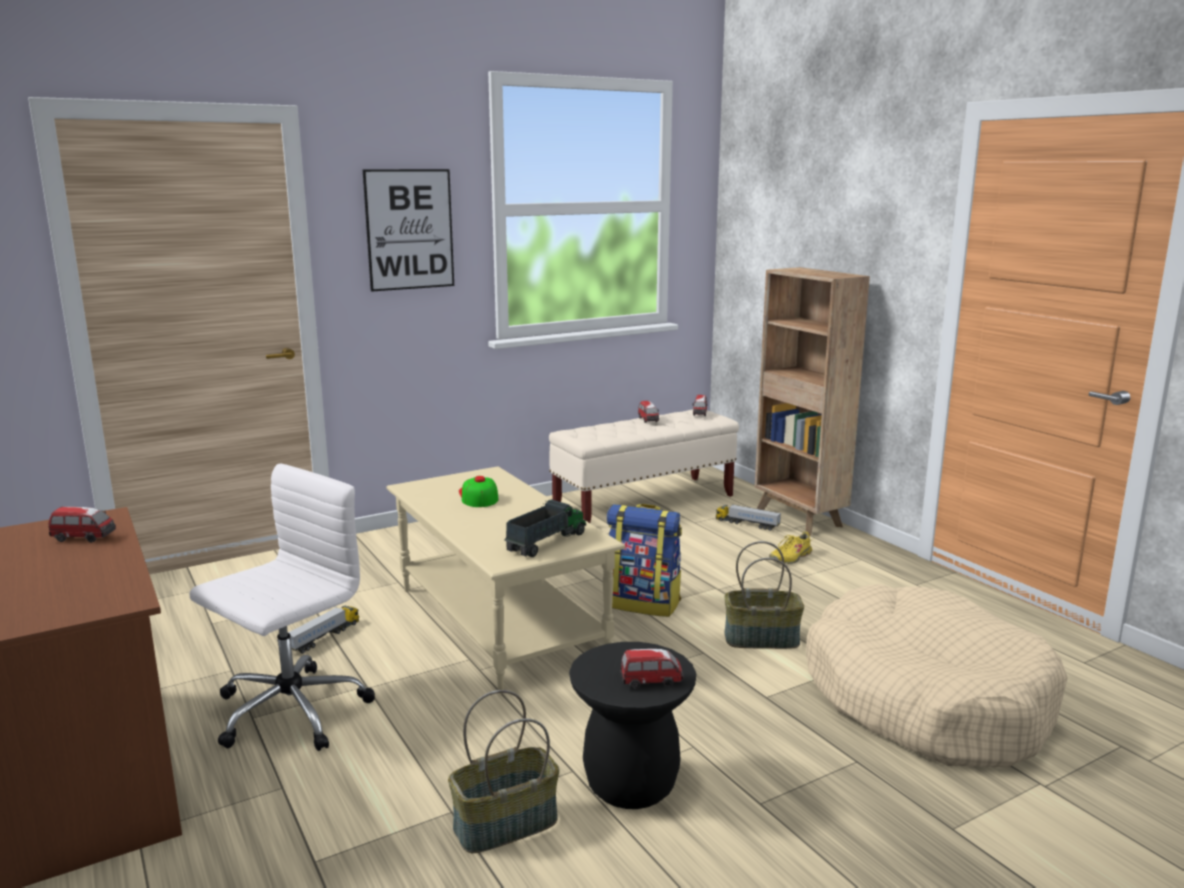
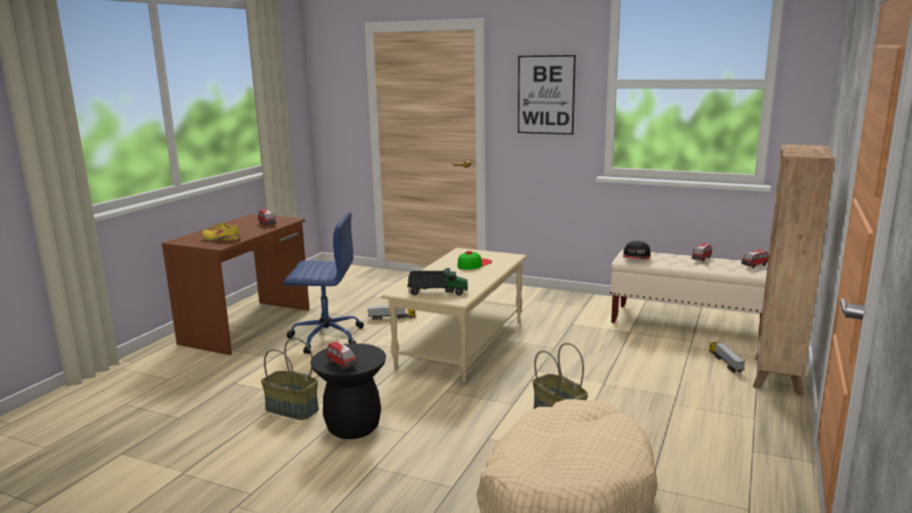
camera: 55 degrees right, 0 degrees up
(289, 712) = (325, 337): white office chair -> blue office chair
(594, 435) = (636, 257): none -> cap
(643, 603) = (544, 369): backpack -> none
(790, 557) = (700, 392): yellow shoe -> yellow shoe (221, 239)

